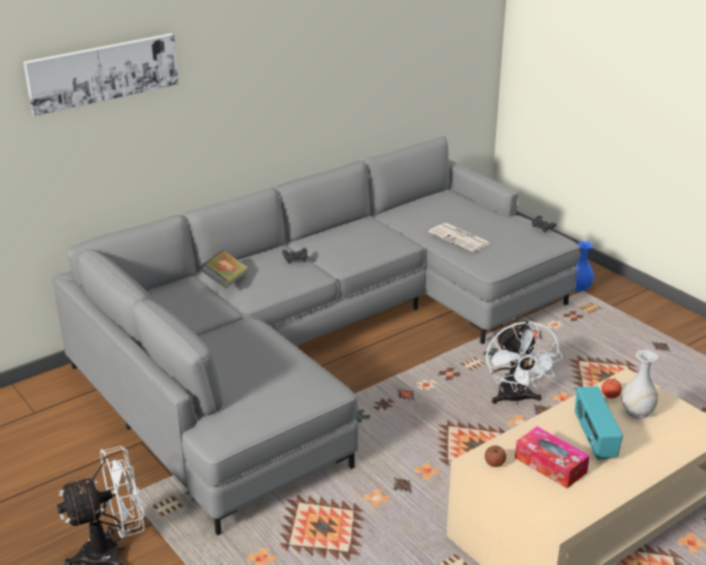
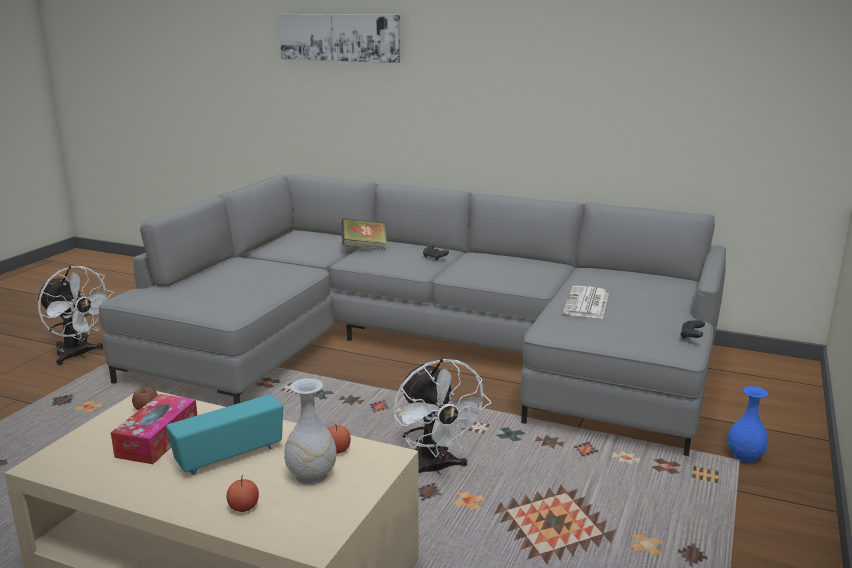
camera: 60 degrees right, 10 degrees down
(515, 399) = (435, 469): white fan -> white fan turned 75 degrees counterclockwise
(662, 445) = (243, 507): none -> apple

